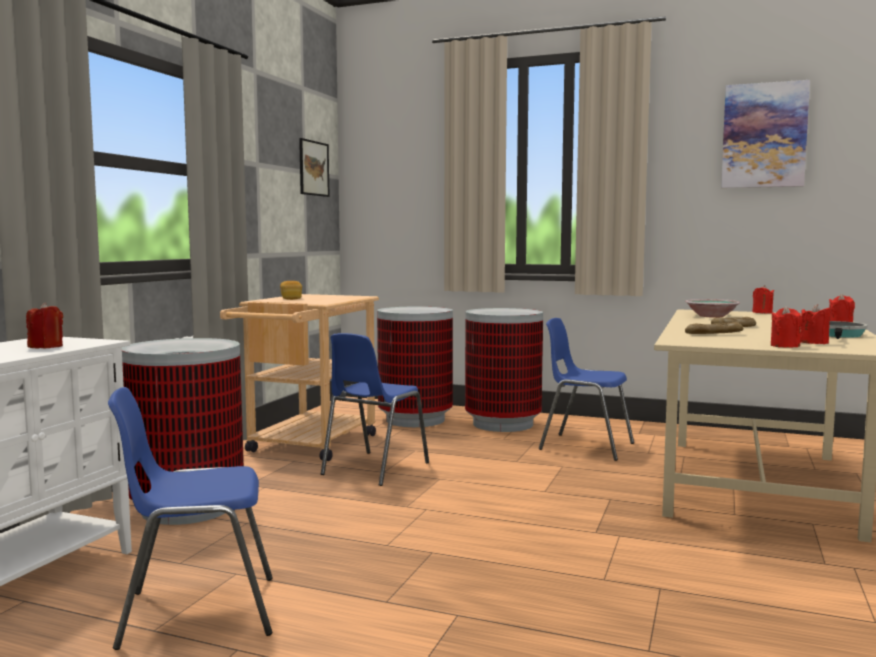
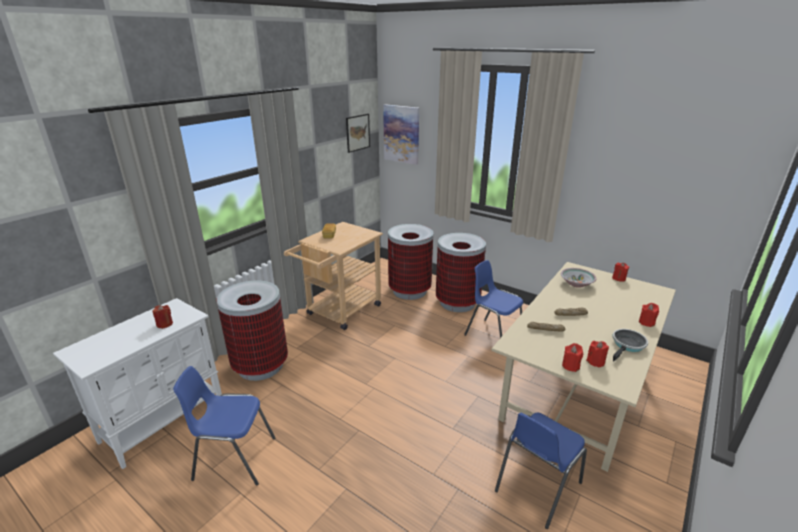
camera: 15 degrees right, 20 degrees up
(374, 469) = (364, 342): blue chair -> blue chair (536, 486)
(764, 135) = (655, 147): picture -> picture (401, 134)

